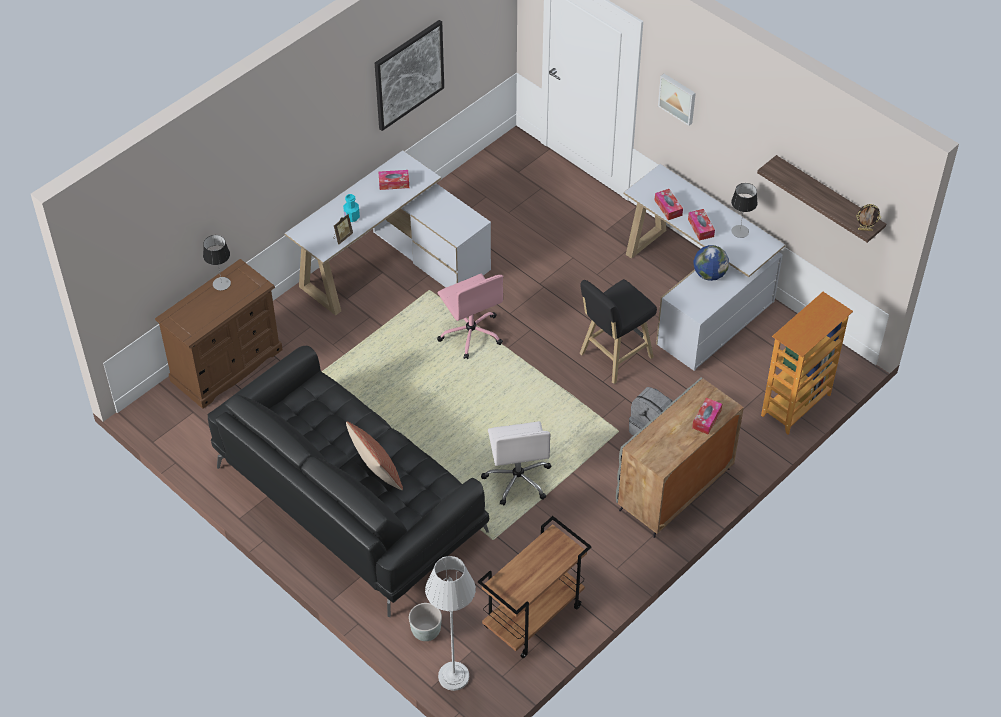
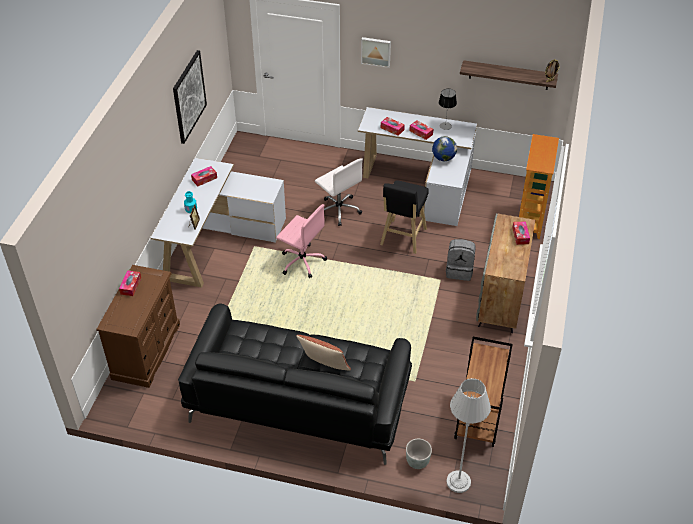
camera: 30 degrees left, 5 degrees down
(221, 283) = (130, 286): table lamp -> tissue box
(518, 479) = (401, 336): white office chair -> white office chair (338, 210)

